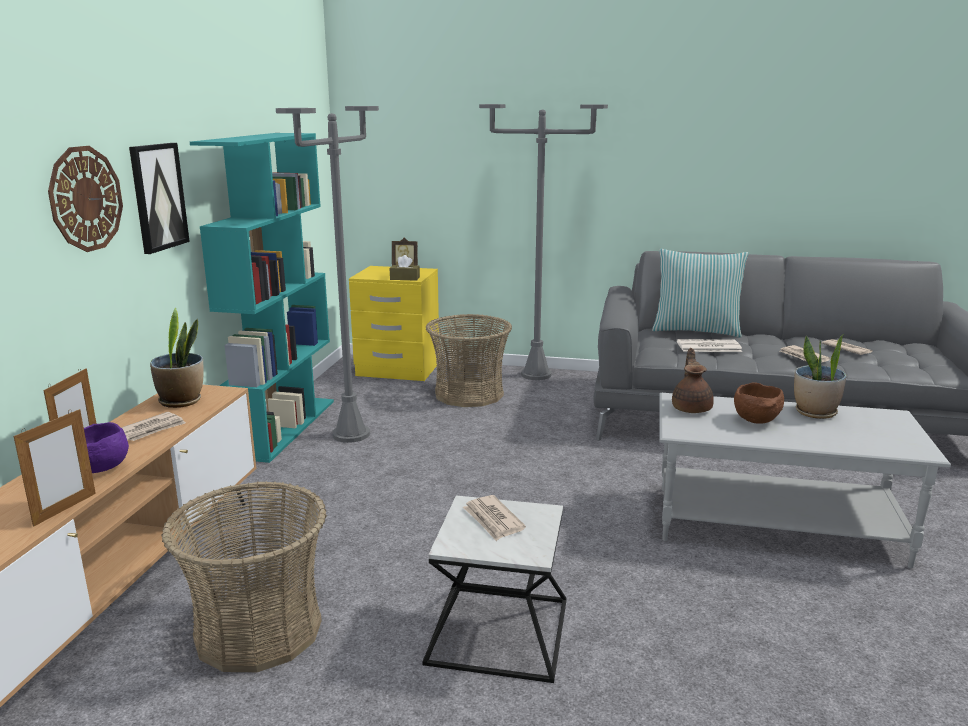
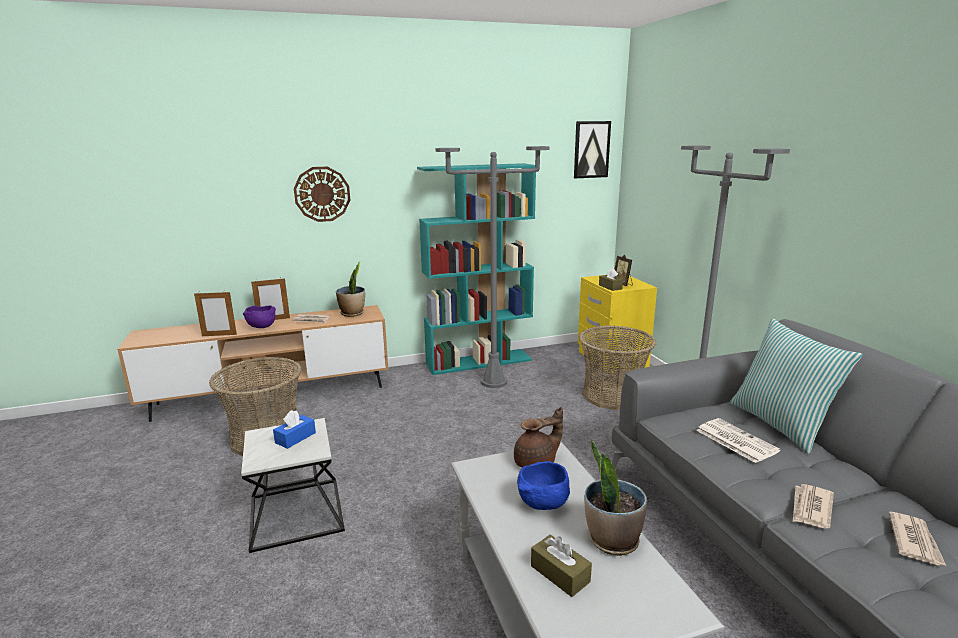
camera: 60 degrees right, 0 degrees up
(158, 197) = (385, 198): picture -> picture (591, 149)
(493, 520) = (295, 438): newspaper -> blue tissue box
(757, 421) = (542, 505): brown bowl -> blue bowl
(847, 437) = (560, 574): none -> brown tissue box

